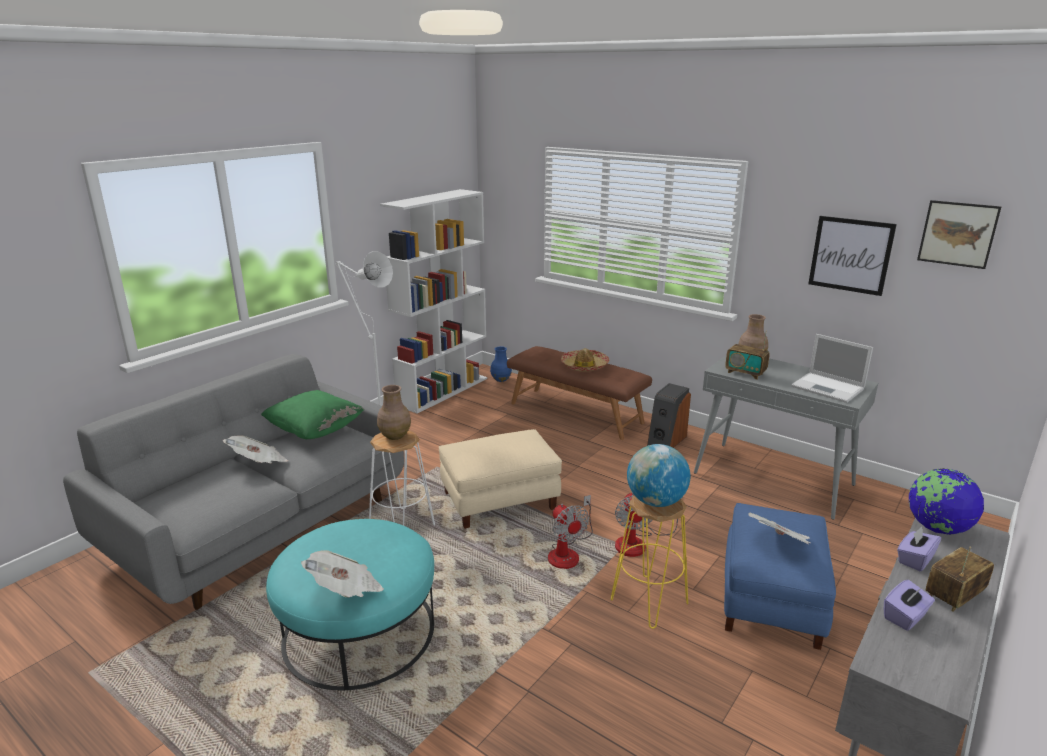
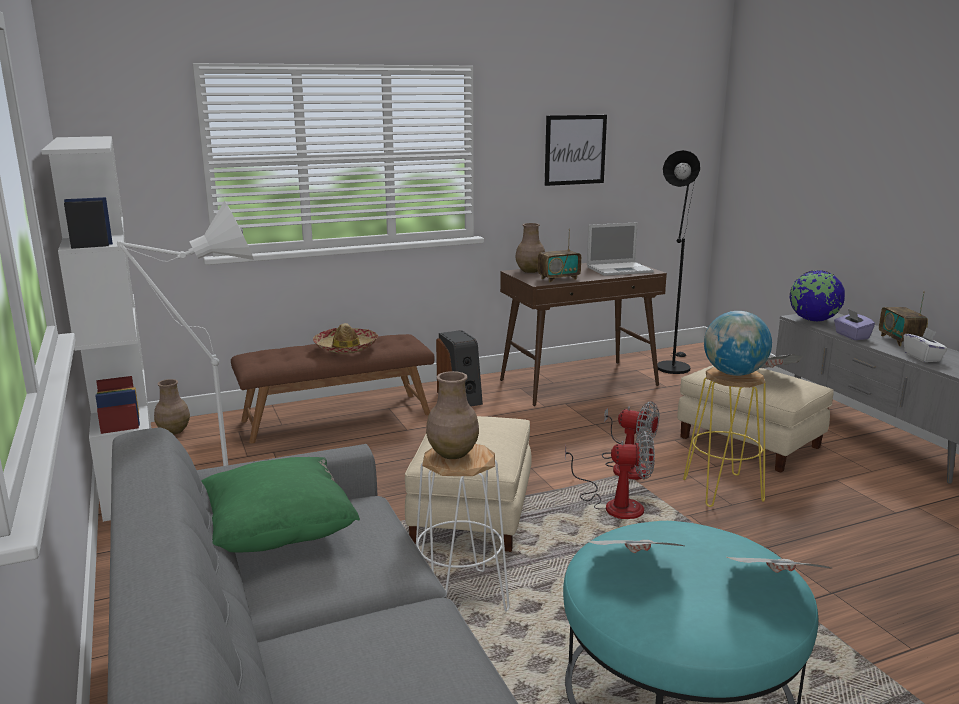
camera: 60 degrees left, 5 degrees down
(258, 463) = (329, 605): newspaper -> newspaper (633, 566)
(501, 379) = (173, 431): blue vase -> brown vase
(772, 600) = (750, 442): blue ottoman -> beige ottoman
(774, 479) = (579, 382): grey console table -> brown console table
(901, 516) = (672, 366): none -> black floor lamp
(905, 617) = (922, 357): purple tissue box -> white tissue box
(957, 234) = (647, 117): picture -> none

